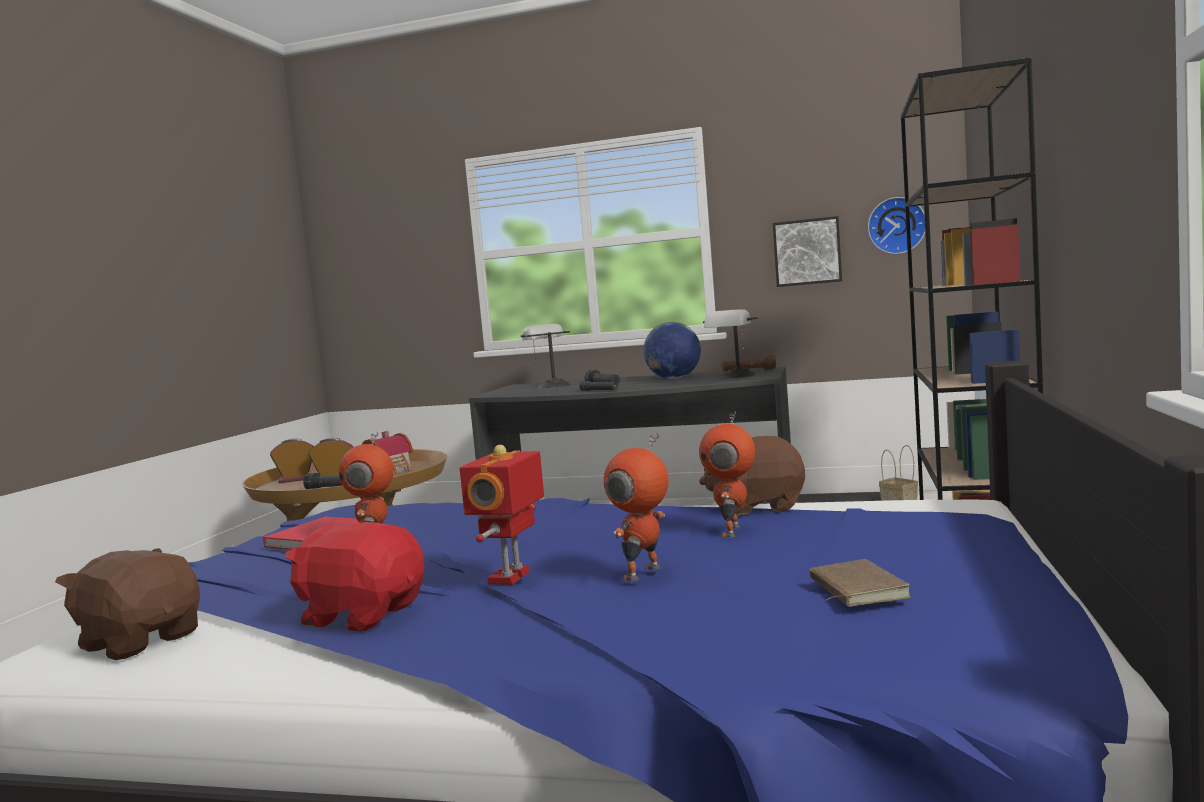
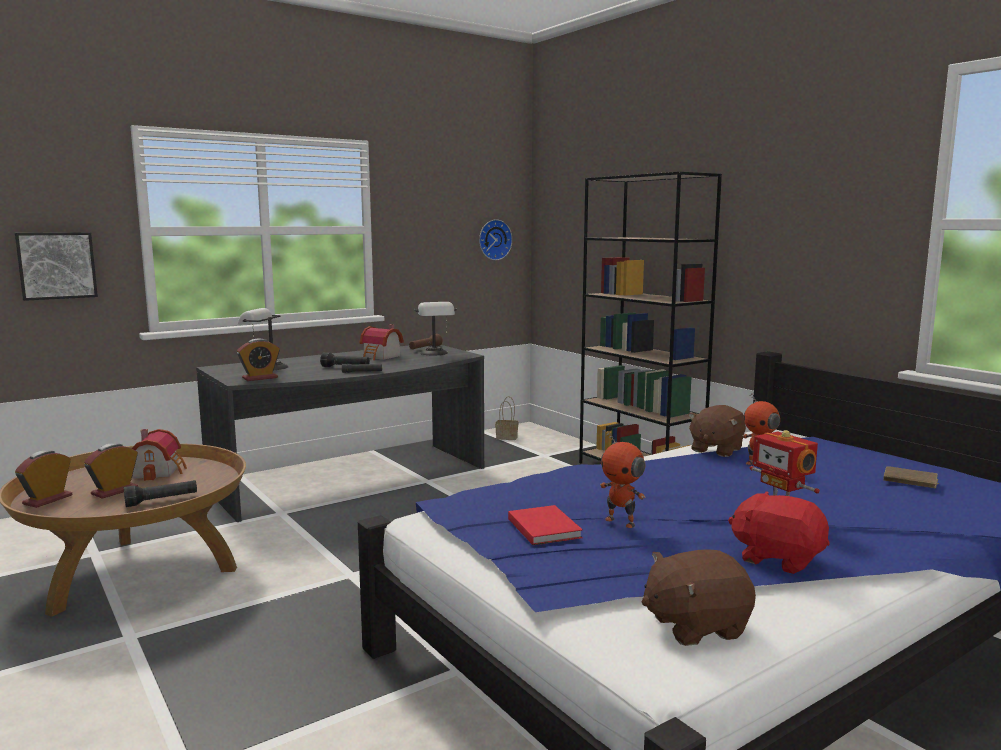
camera: 50 degrees left, 5 degrees up
(362, 615) = (777, 558): red plush toy -> red plush toy turned 60 degrees clockwise
(510, 393) = (260, 378): none -> alarm clock
(644, 573) = (818, 496): toy robot -> none
(674, 378) = (381, 357): globe -> toy house
(807, 252) = (439, 253): picture -> picture (56, 265)

